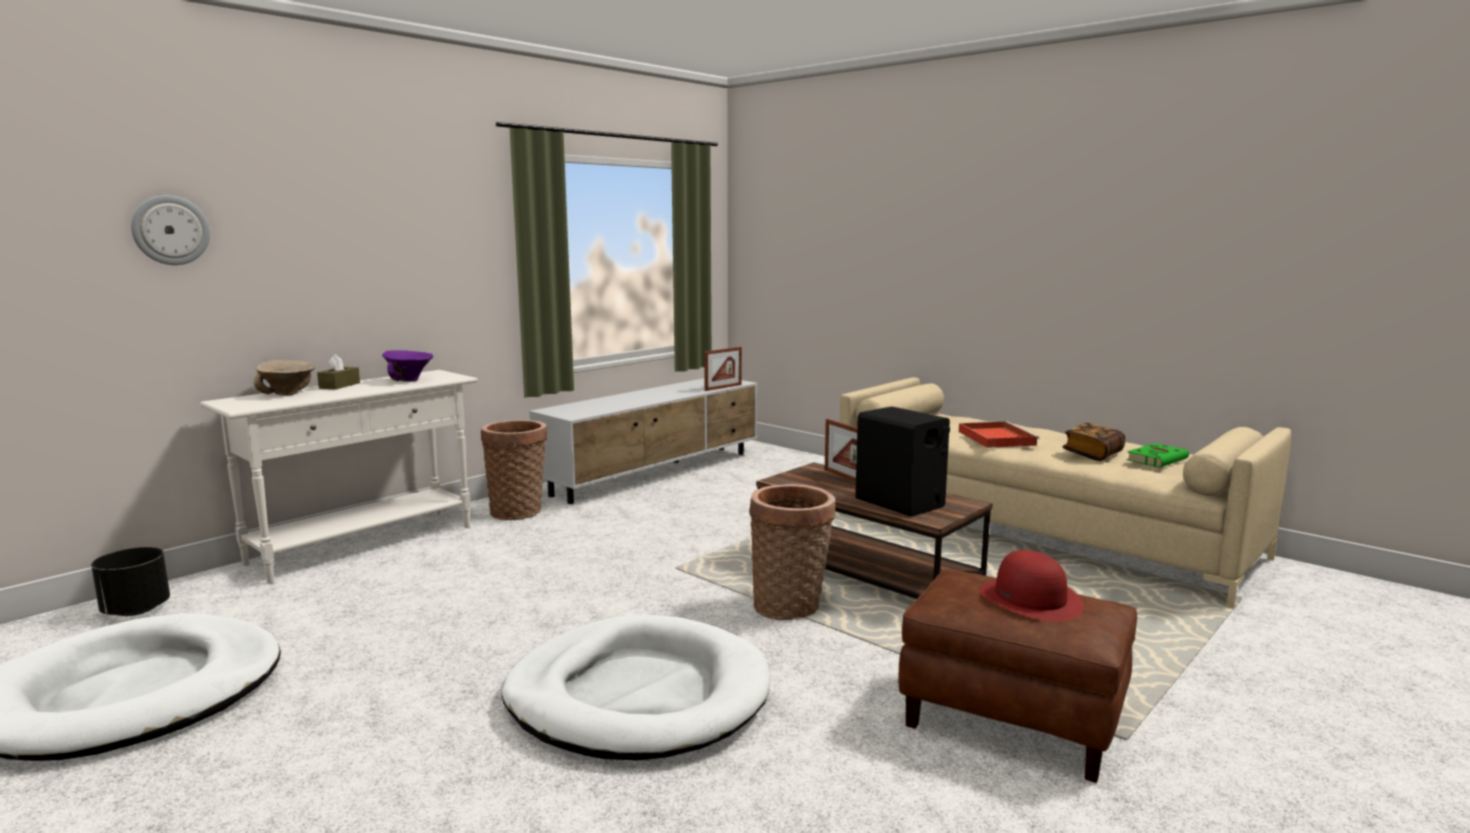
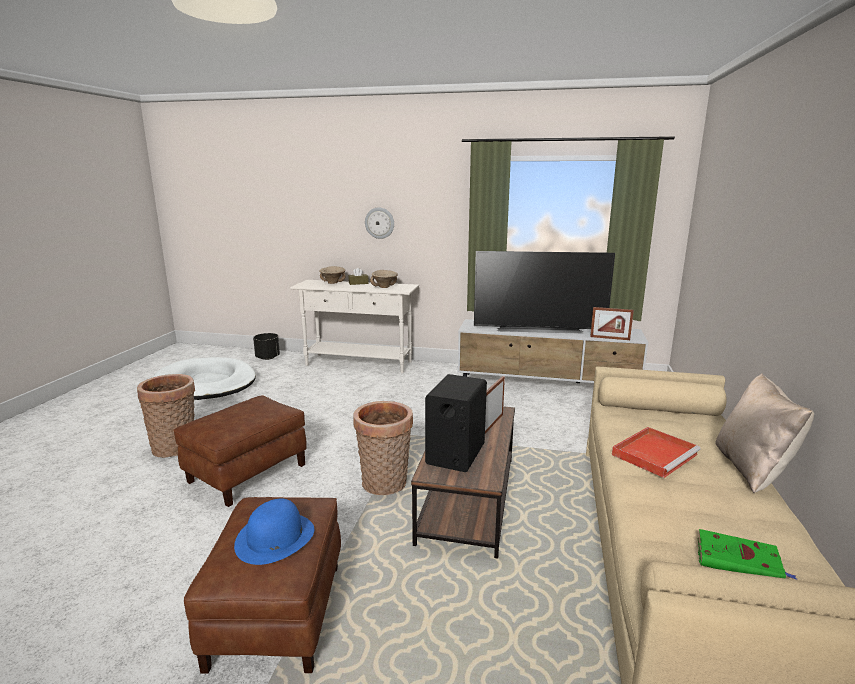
camera: 60 degrees right, 5 degrees up
(170, 230) = (303, 203): wall clock -> wall clock (379, 223)
(410, 380) = (385, 287): purple bowl -> beige bowl
(518, 511) = (436, 374): basket -> basket (176, 448)
(638, 696) = (247, 473): white dog bed -> brown ottoman
(641, 397) = (538, 329): none -> television
(1030, 599) = (275, 538): red hat -> blue hat
(1036, 427) = (752, 469): none -> beige pillow
(1092, 454) = (687, 513): book -> none

